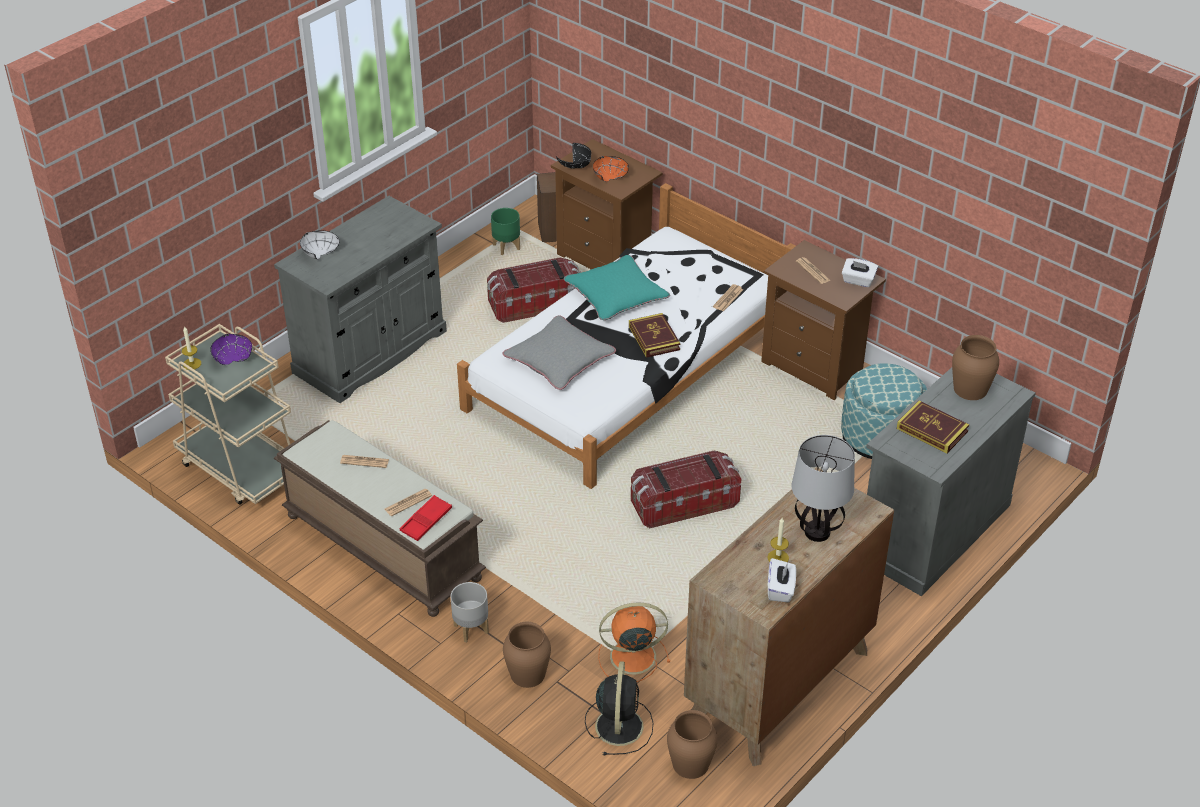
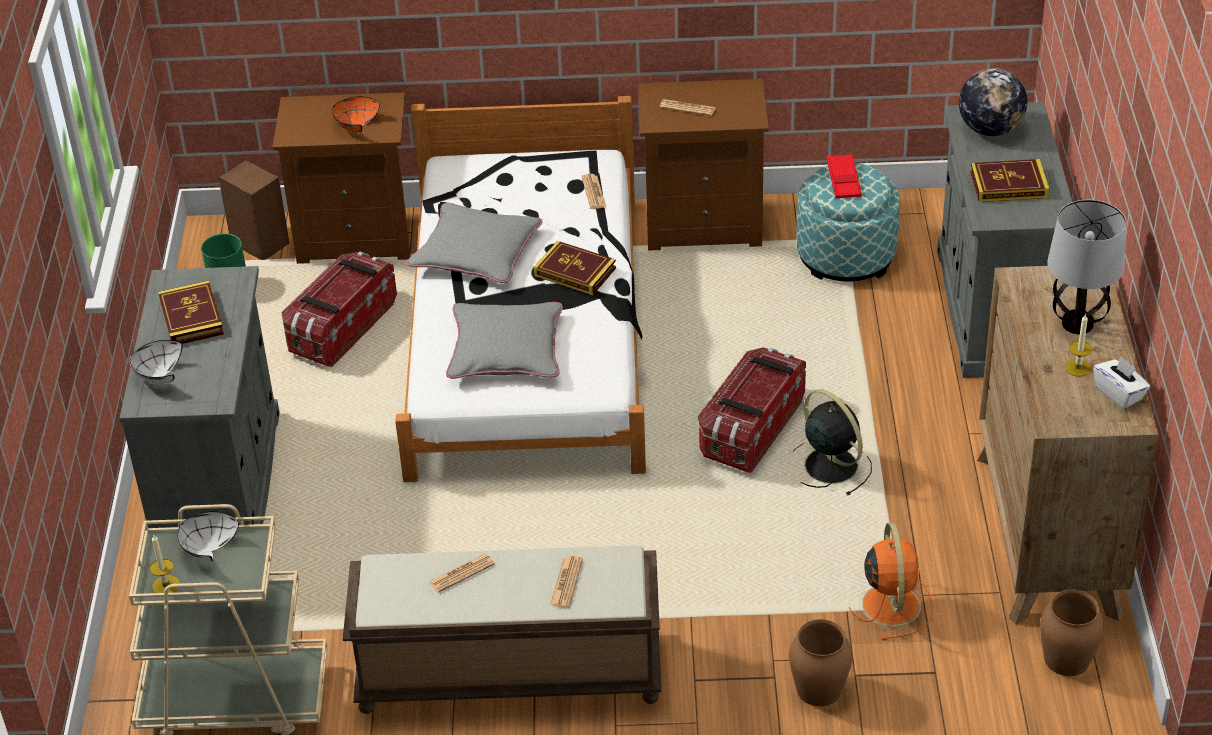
camera: 40 degrees left, 0 degrees up
(232, 358) = (206, 549): purple bowl -> white bowl
(373, 232) = (191, 317): none -> book
(426, 521) = (611, 587): red tray -> red tray (843, 180)
(470, 629) = (708, 687): grey planter -> none
(577, 166) = (304, 133): black bowl -> none
(616, 295) = (476, 252): turquoise pillow -> grey pillow
(619, 724) = (962, 671): black fan -> black fan (829, 464)
(630, 657) = (890, 603): orange fan -> orange fan turned 135 degrees clockwise
(858, 281) = (741, 94): white tissue box -> none
(970, 389) = (990, 129): brown vase -> globe

